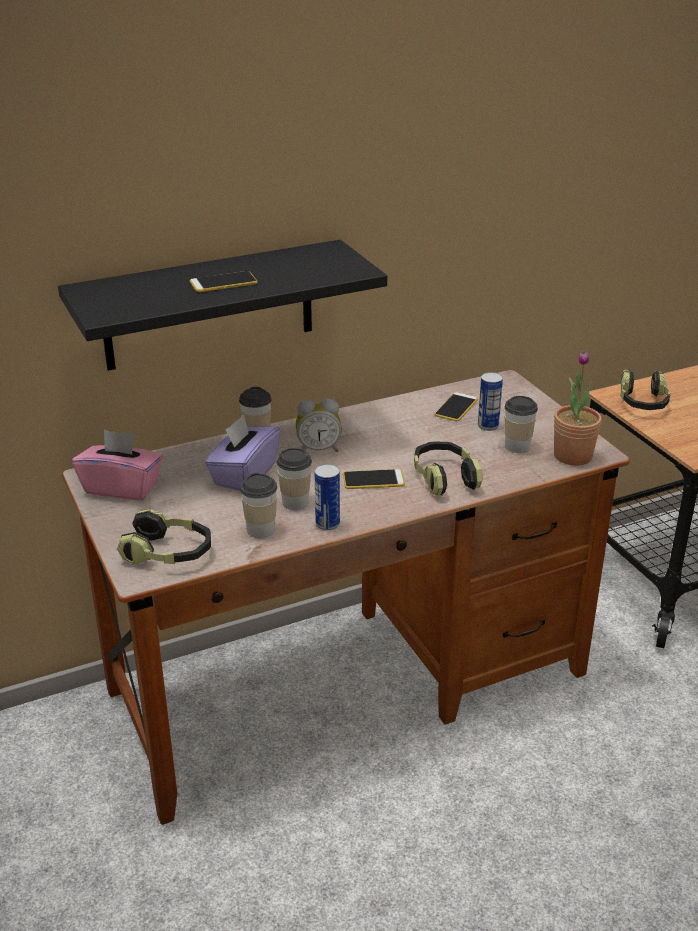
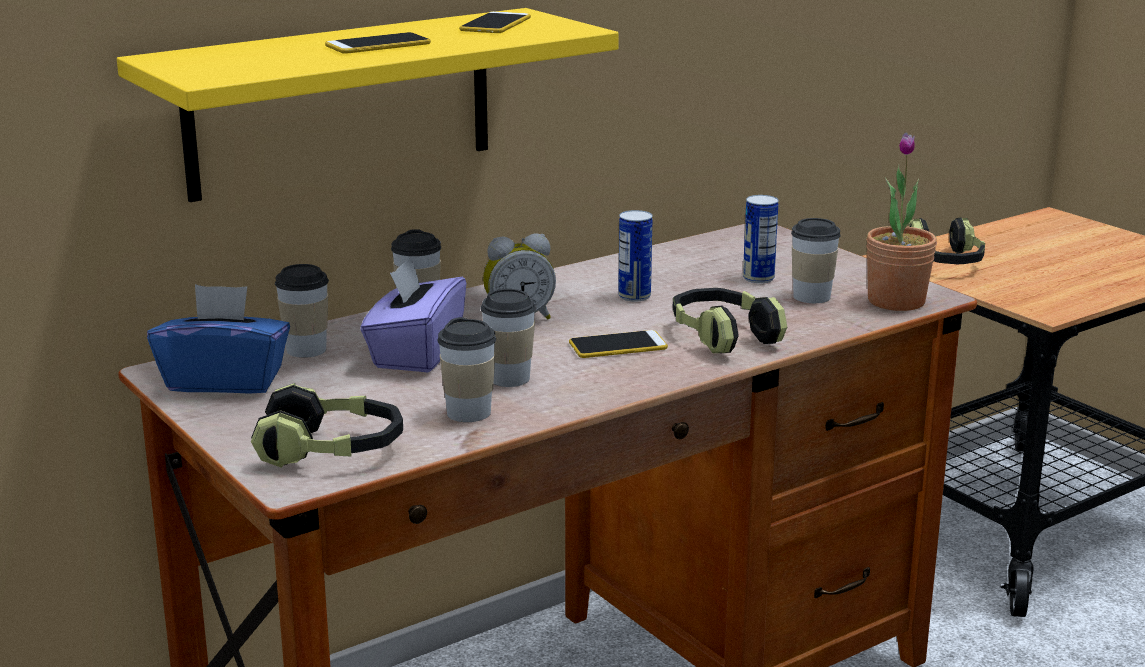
camera: 10 degrees left, 10 degrees down
(122, 487) = (225, 381): pink tissue box -> blue tissue box
(178, 465) = (306, 349): none -> cup
(209, 305) = (341, 103): black shelf -> yellow shelf
(327, 524) = (570, 399): can -> can (634, 296)
(456, 407) = (702, 262): phone -> phone (495, 24)

